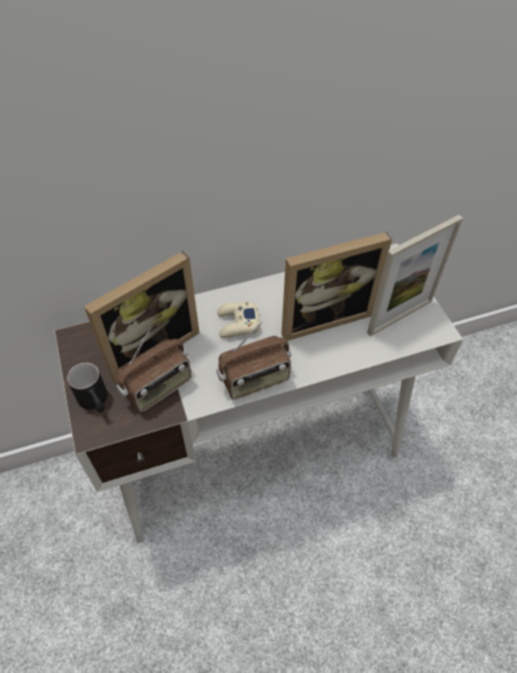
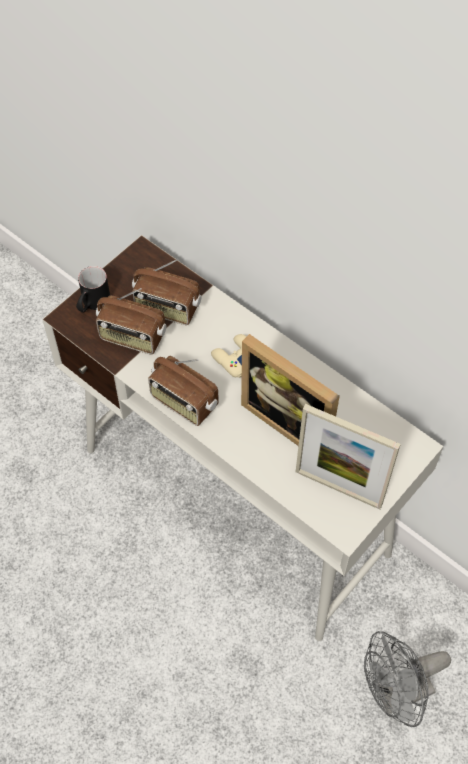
camera: 60 degrees right, 5 degrees up
(150, 347) = (167, 309): picture frame -> radio
(457, 430) = (395, 694): none -> grey fan

